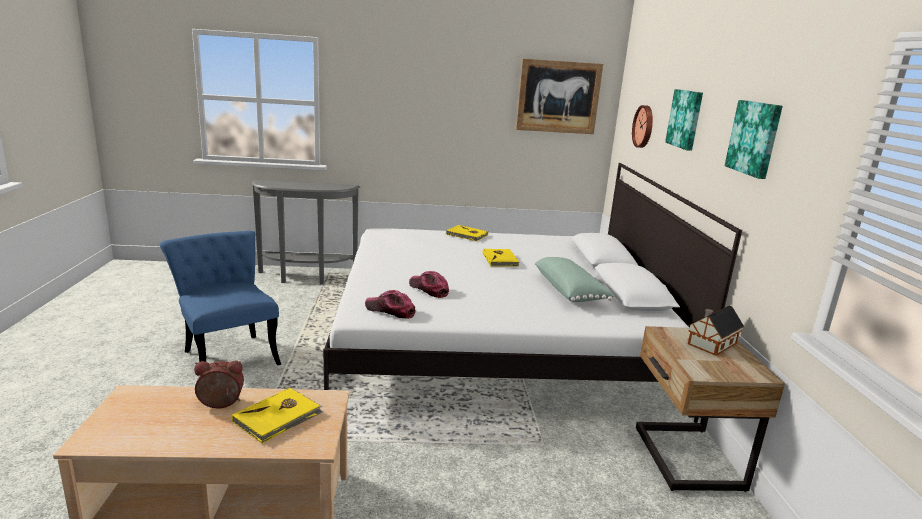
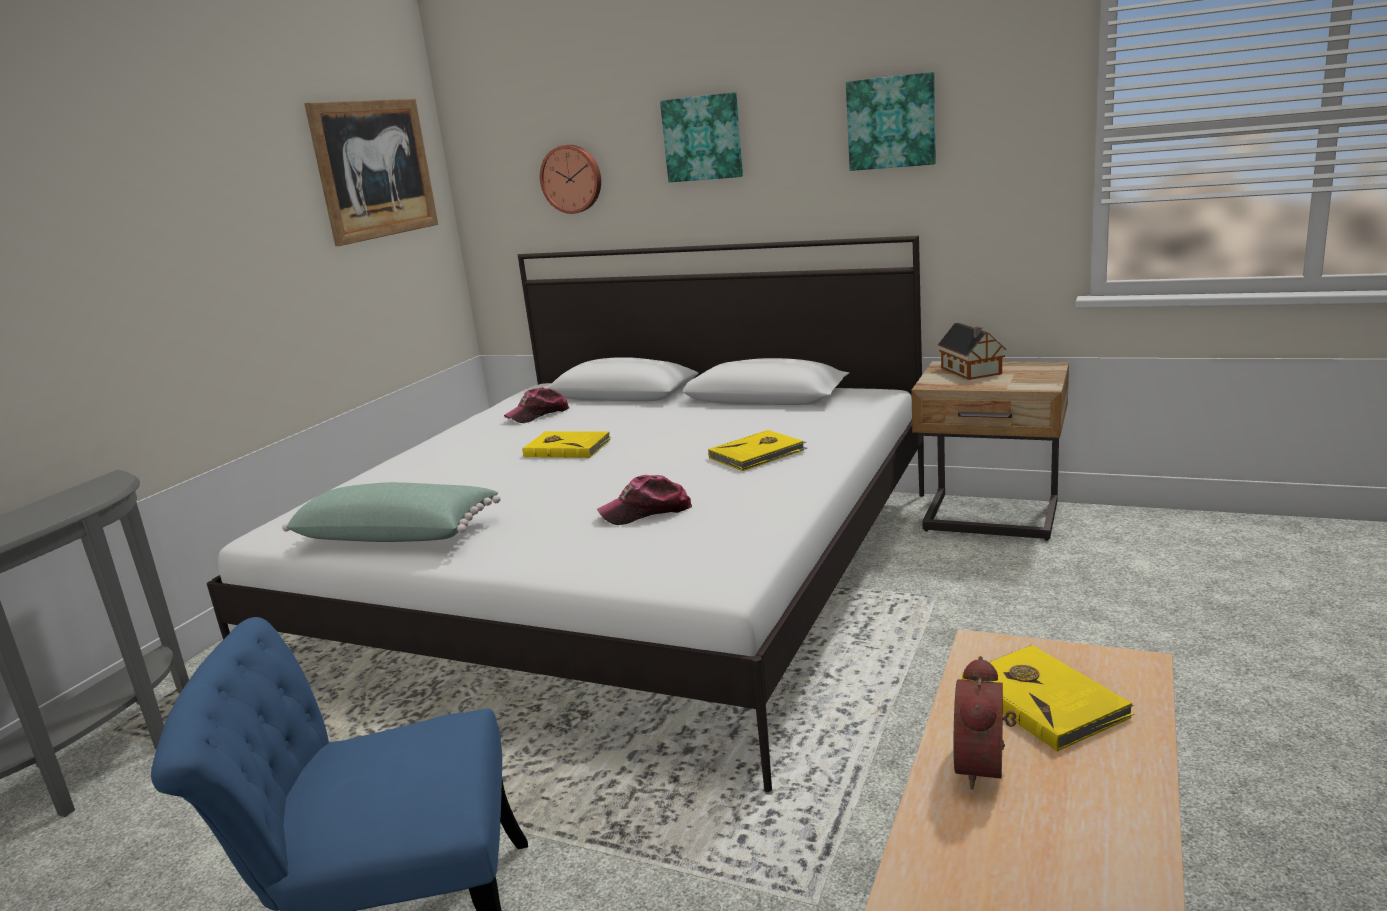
camera: 60 degrees left, 0 degrees up
(390, 310) = (717, 549): cap -> cap (538, 414)
(467, 235) = (416, 459): yellow book -> yellow book (758, 454)
(570, 291) = (731, 424): green pillow -> green pillow (398, 534)

